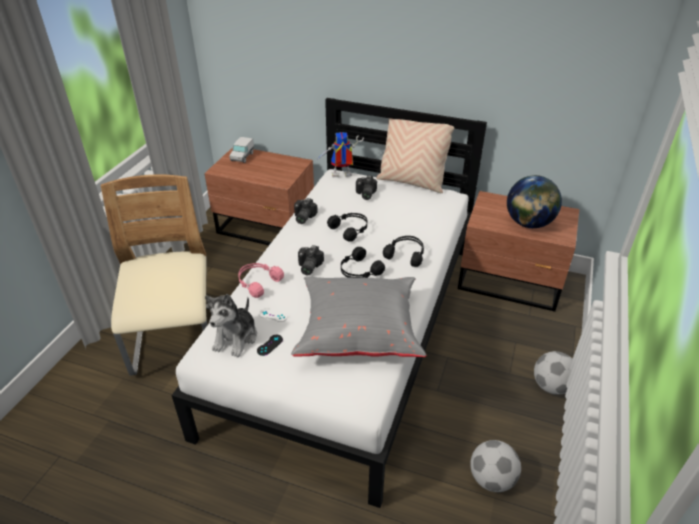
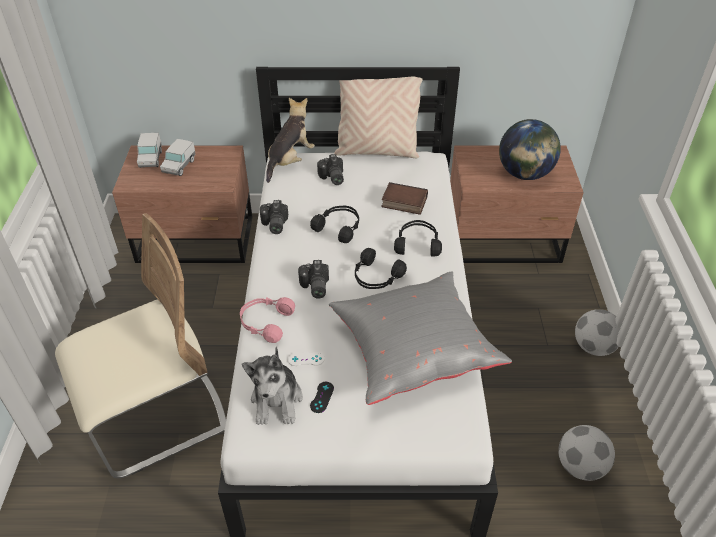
camera: 20 degrees left, 5 degrees up
(177, 341) = (156, 417): beige chair -> beige chair turned 90 degrees clockwise
(259, 165) = (179, 166): none -> toy truck
(340, 176) = (290, 161): toy robot -> plush toy
(411, 222) = (403, 202): none -> book

